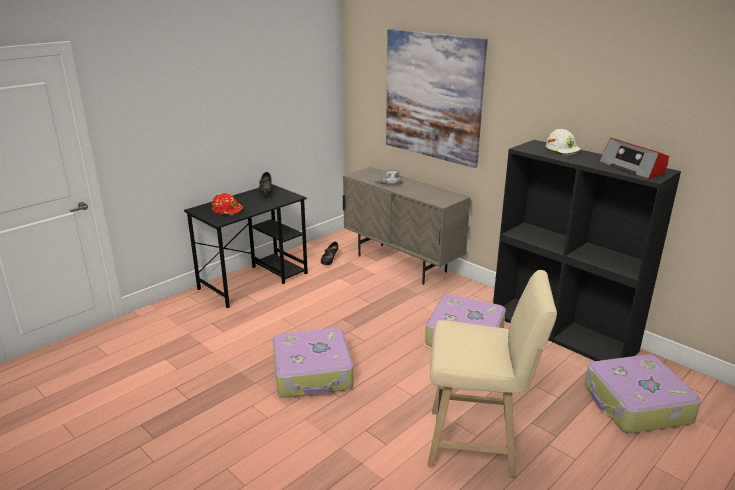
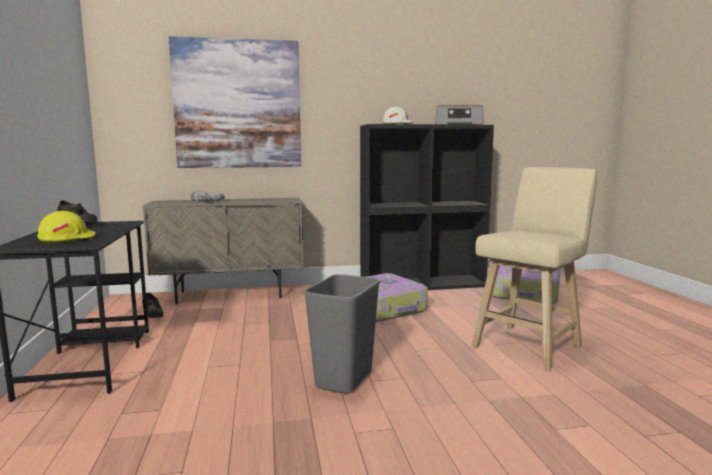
camera: 55 degrees left, 15 degrees down
(227, 210) = (68, 239): red hard hat -> yellow hard hat
(313, 373) = (343, 379): suitcase -> grey trash can

